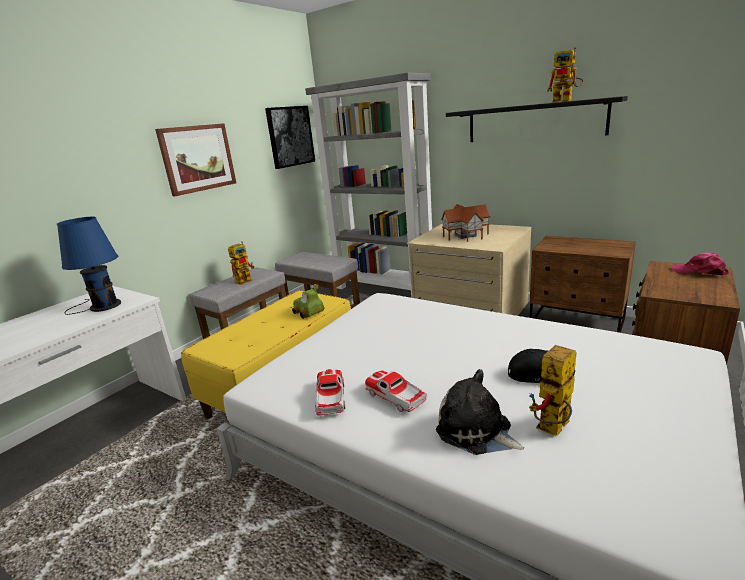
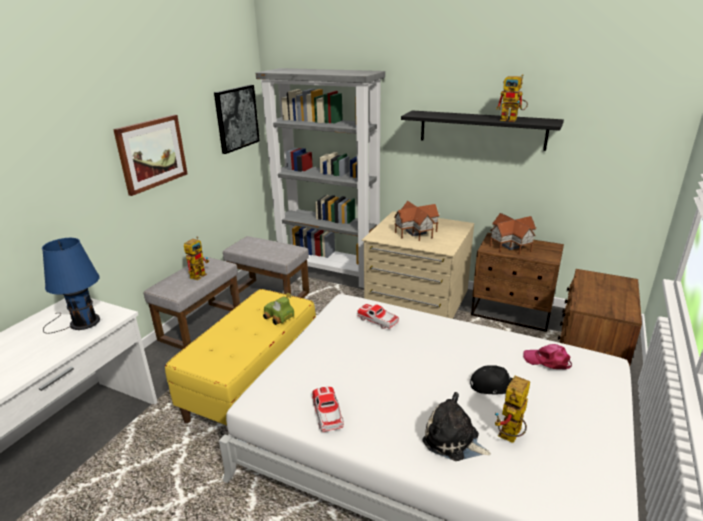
camera: 10 degrees left, 5 degrees up
(396, 397) = (383, 410): toy car -> toy car (378, 320)
(573, 244) = (511, 245): none -> toy house
(699, 271) = (614, 282): pink cap -> pink cap (547, 361)

